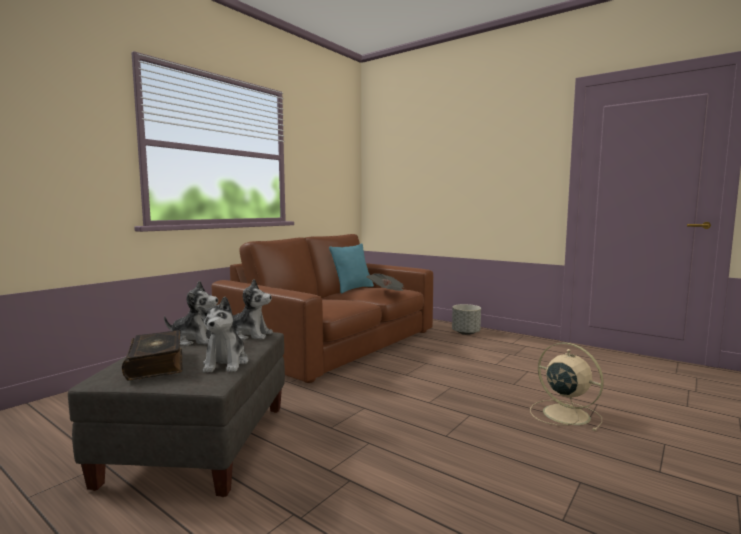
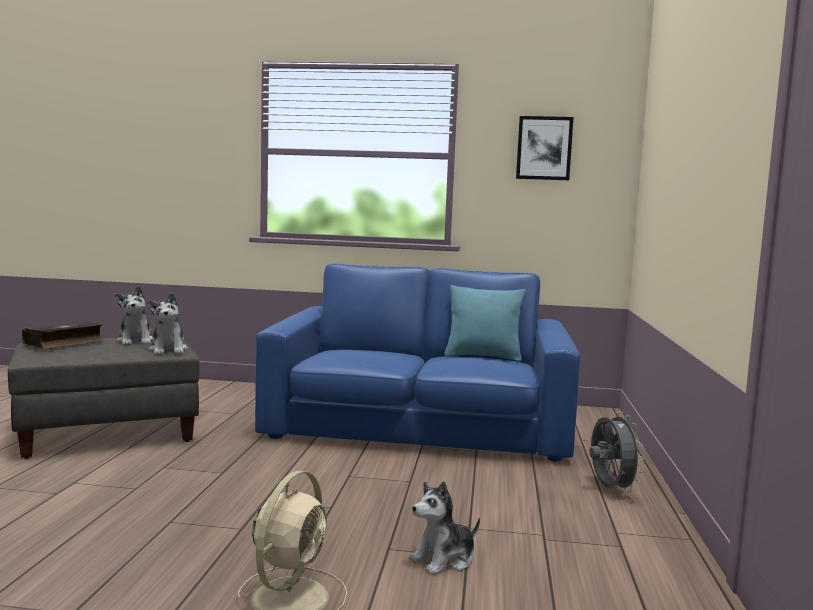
camera: 60 degrees right, 0 degrees up
(226, 363) = (77, 356): plush toy -> plush toy (444, 560)
(325, 156) = (544, 148): none -> picture
(335, 343) = (419, 425): brown sofa -> blue sofa
(387, 293) = (449, 365): newspaper -> none
(465, 333) = (609, 489): grey planter -> grey fan

